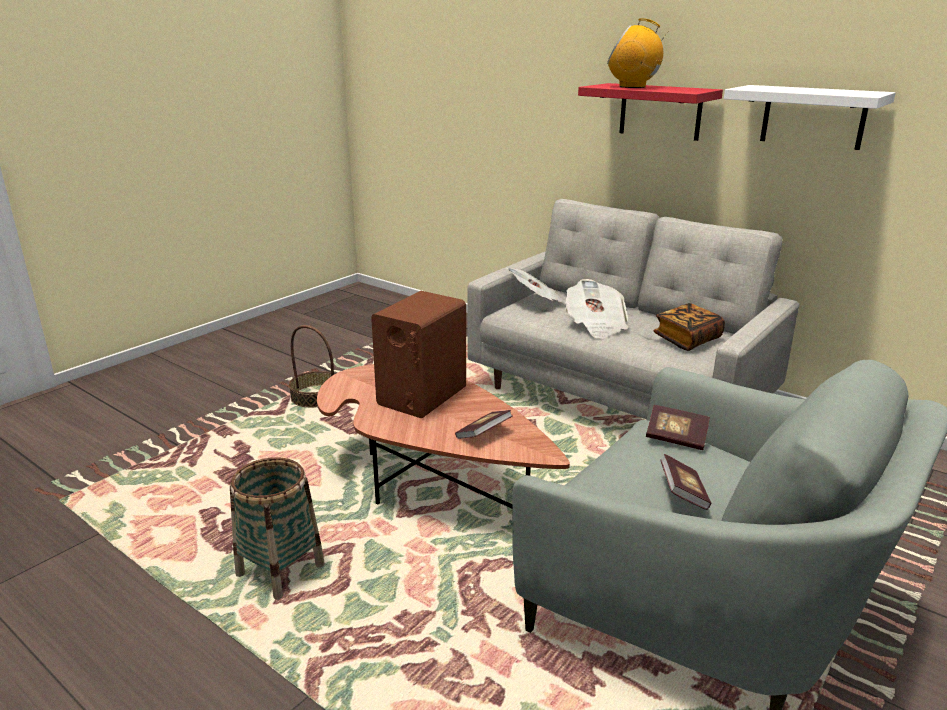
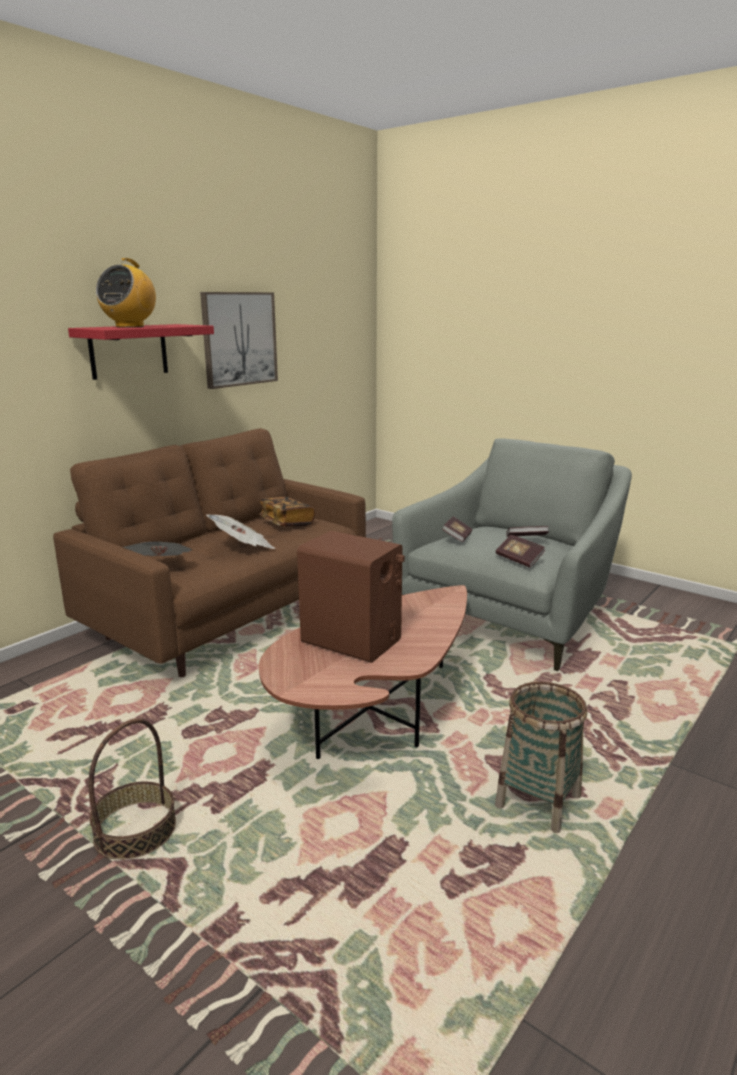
camera: 90 degrees left, 5 degrees down
(483, 434) = (426, 613): book -> book (519, 559)
(619, 397) = (230, 616): grey sofa -> brown sofa
(813, 117) = (239, 339): white shelf -> picture

